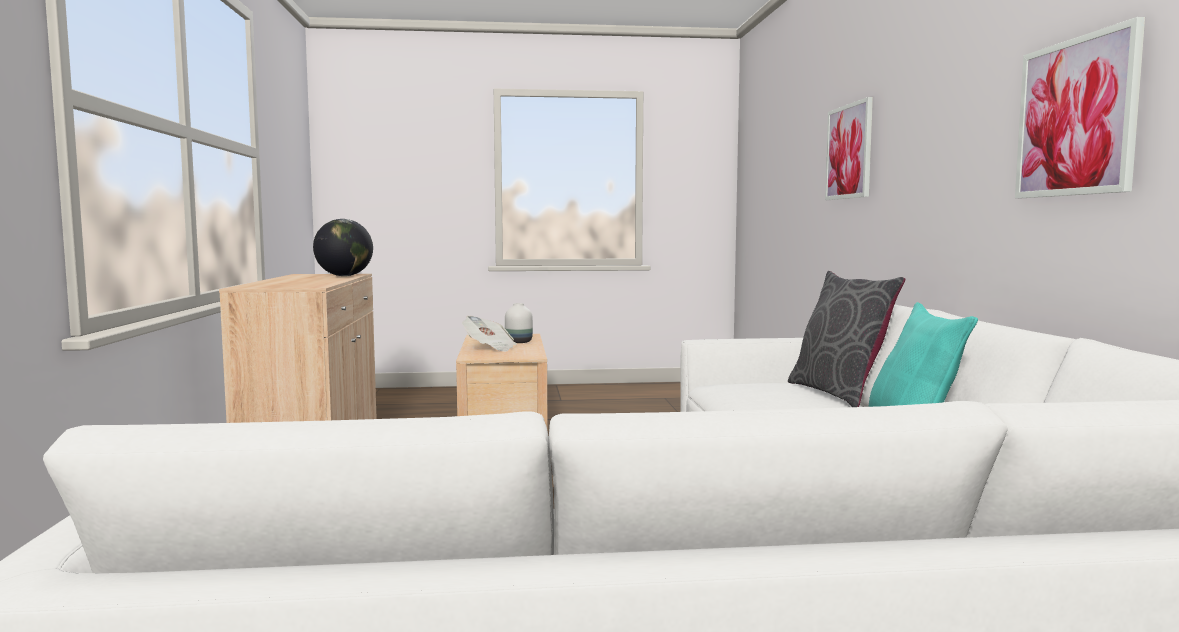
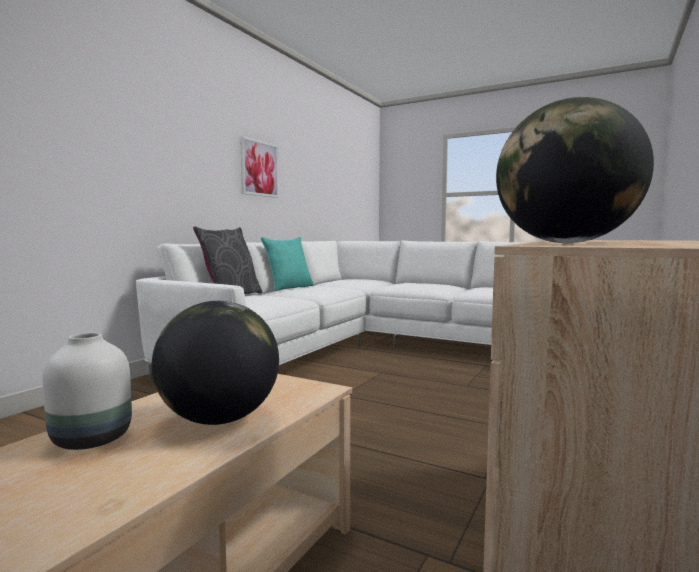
camera: 145 degrees left, 0 degrees up
(490, 348) = (219, 419): newspaper -> globe
(849, 152) = (76, 125): picture -> none

